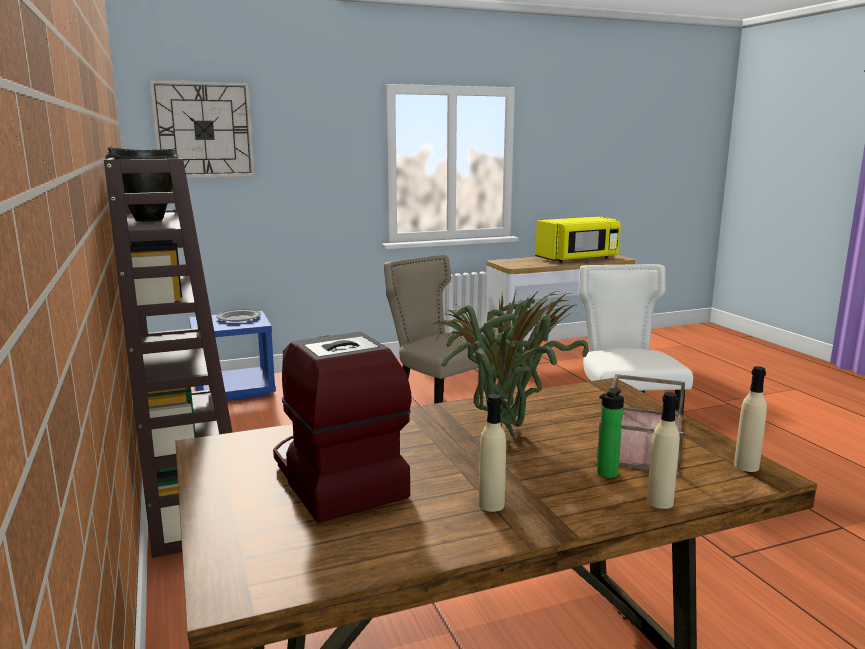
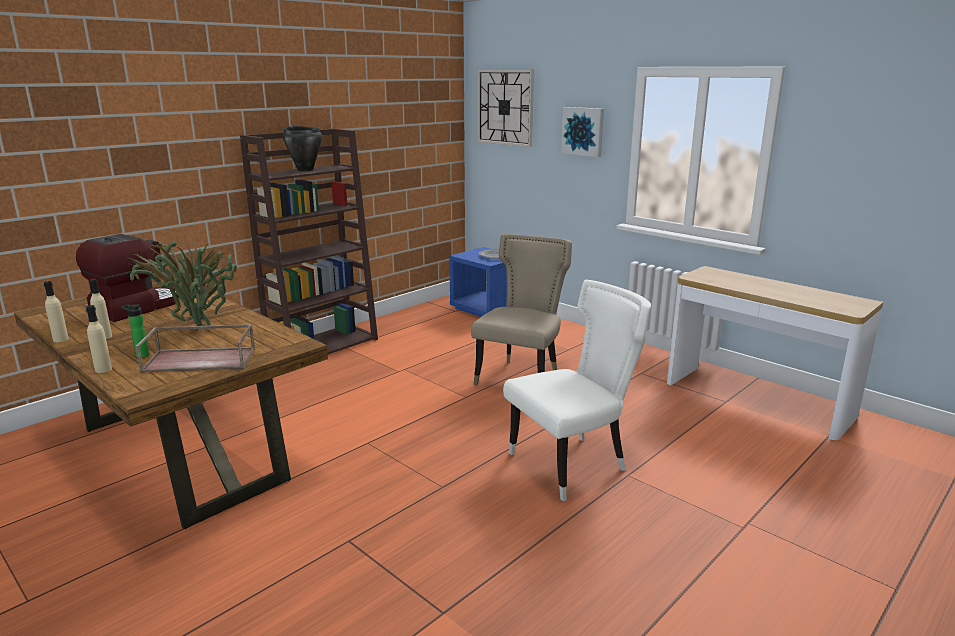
camera: 65 degrees right, 5 degrees up
(327, 152) = (583, 131): none -> picture
(578, 259) = (794, 294): yellow microwave -> none
(746, 466) = (154, 389): beige bottle -> beige bottle (61, 339)

